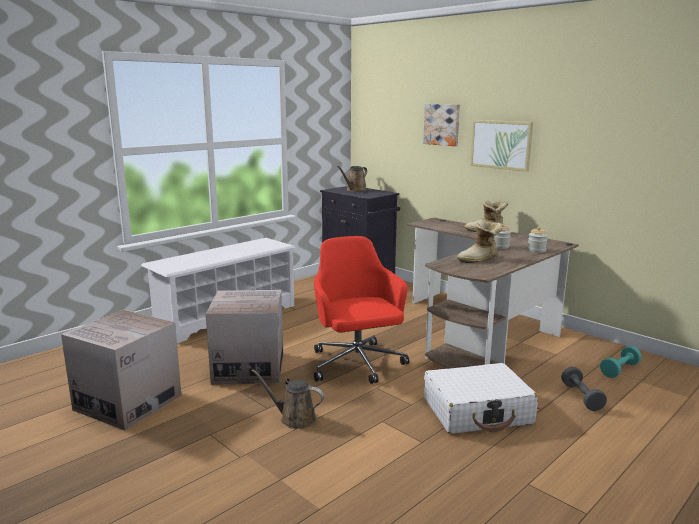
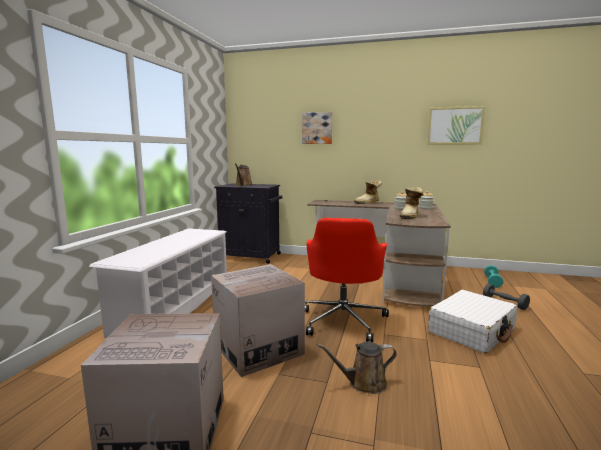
camera: 30 degrees left, 5 degrees down
(357, 364) = (343, 320): red office chair -> red office chair turned 120 degrees counterclockwise
(501, 144) = (369, 140): picture -> picture (455, 125)

